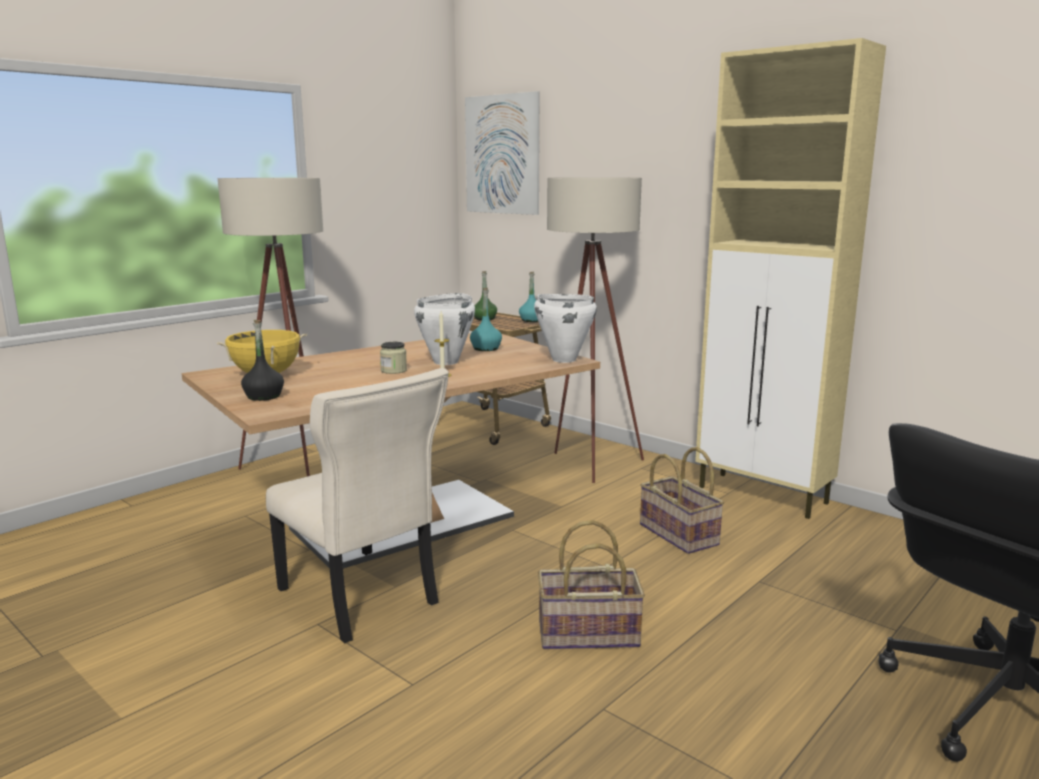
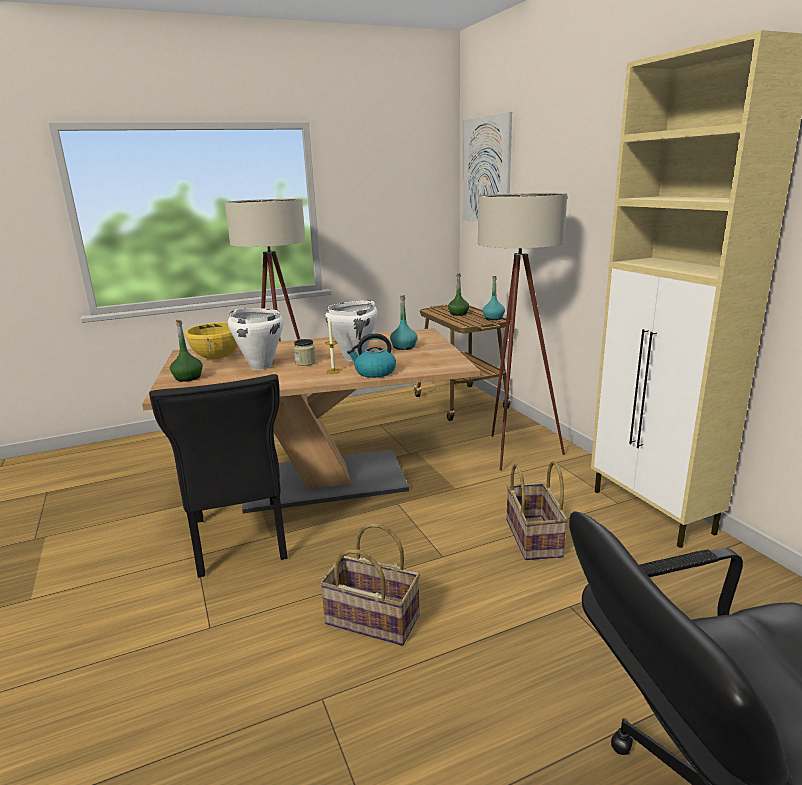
camera: 25 degrees right, 5 degrees up
(264, 396) = (188, 377): black bottle -> green bottle
(360, 599) = (240, 542): beige chair -> black chair
(492, 372) = (374, 372): none -> kettle
(563, 360) = (450, 365): white cooking pot -> white cooking pot (261, 366)

